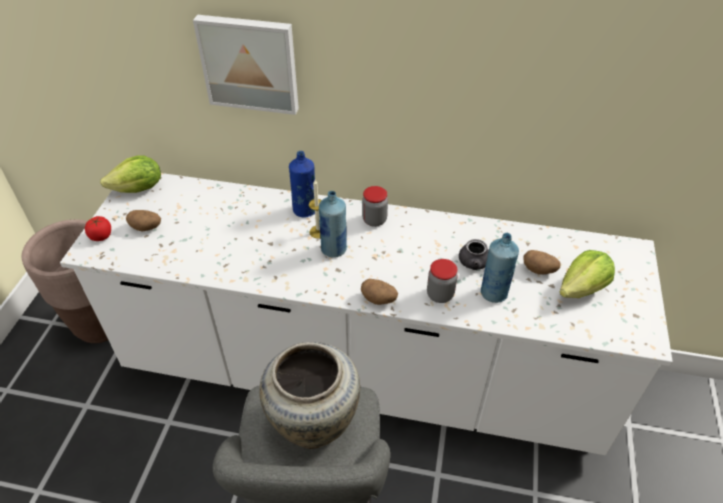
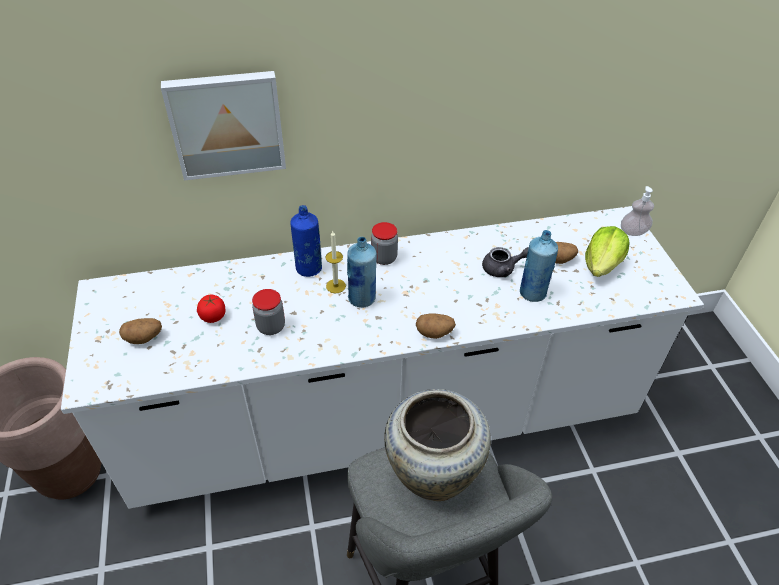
camera: 25 degrees left, 0 degrees up
(101, 236) = (95, 364): tomato -> tomato (213, 316)
(139, 189) = (108, 299): lettuce -> none
(440, 294) = (487, 310): jar -> jar (271, 326)
(637, 266) = (633, 232): none -> soap dispenser

